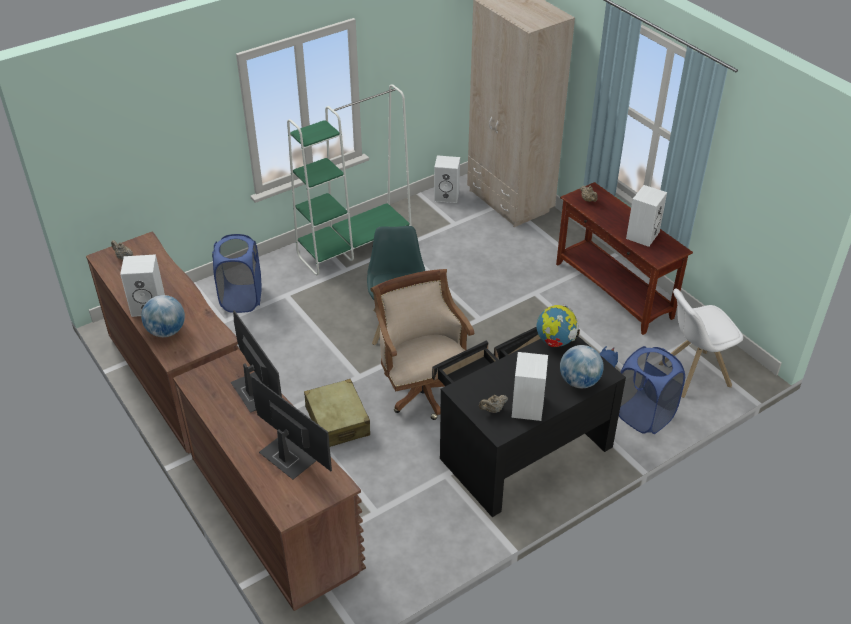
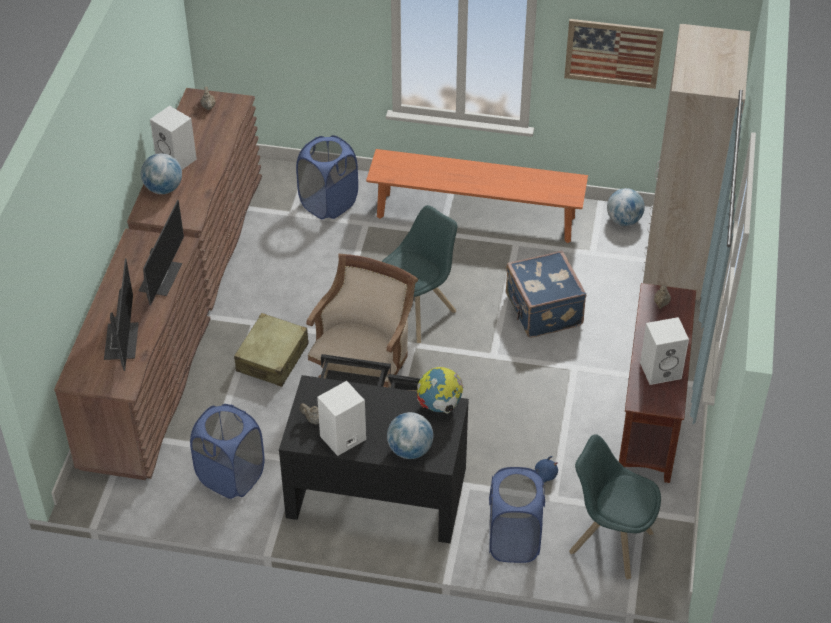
camera: 45 degrees right, 5 degrees up
(355, 247) = (475, 217): green clothes rack -> orange bench
(414, 56) = (613, 53): none -> picture
(417, 521) = (231, 476): none -> blue laundry basket
(447, 196) = (624, 220): white speaker -> globe
(472, 274) = (542, 311): none -> blue suitcase
(693, 374) = (610, 542): white chair -> turquoise chair

